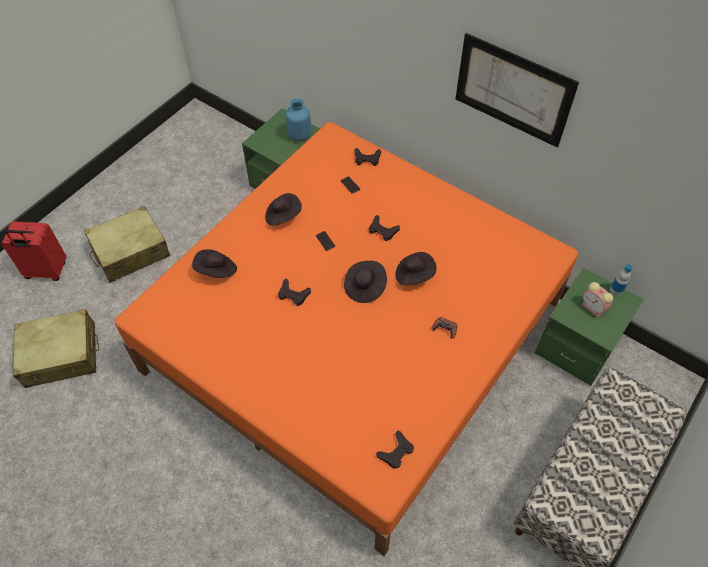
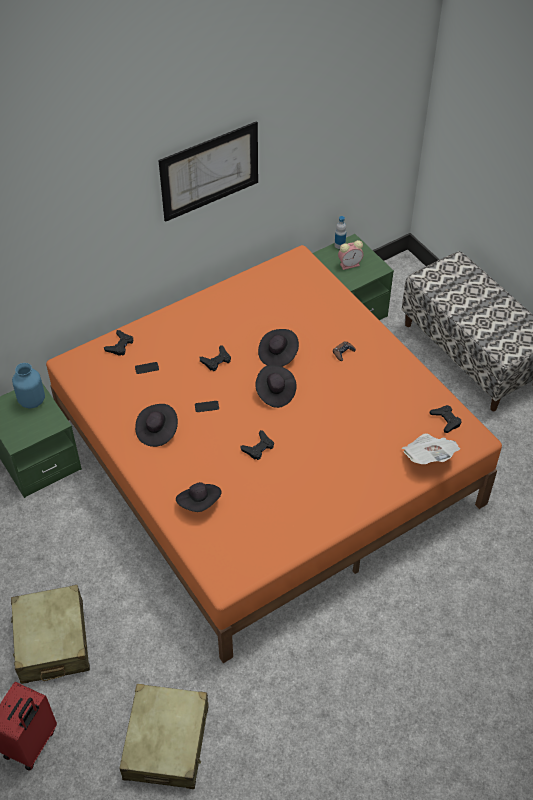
camera: 70 degrees left, 5 degrees down
(338, 447) = (428, 457): none -> newspaper

